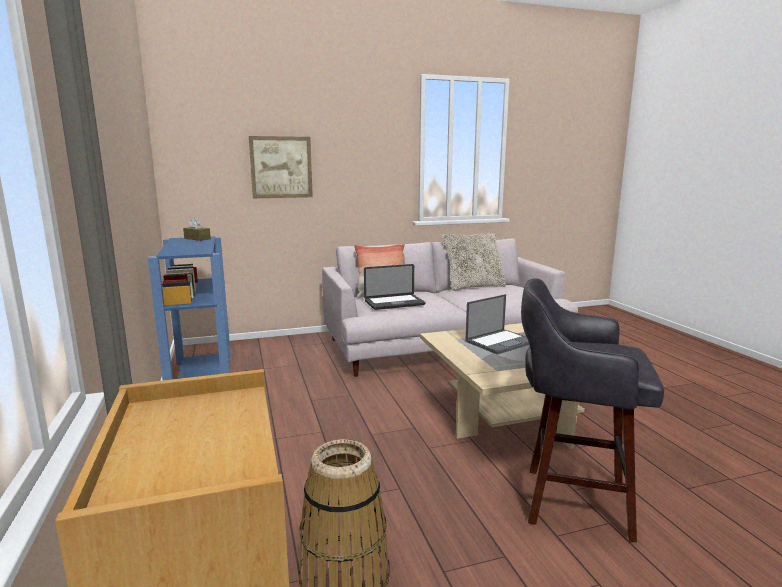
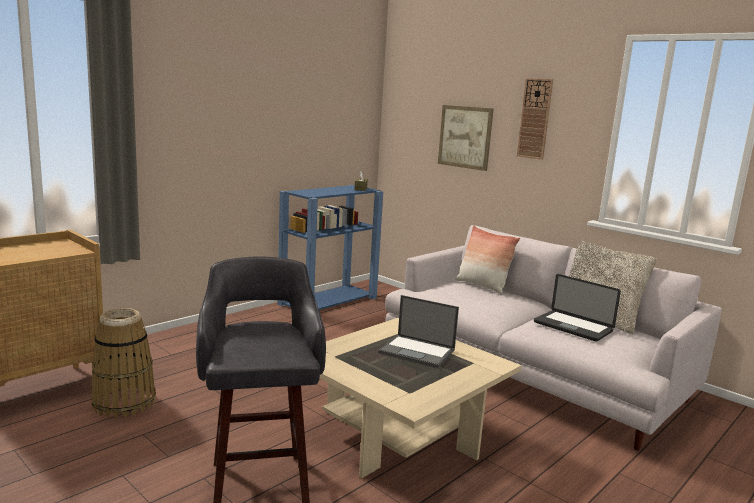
camera: 60 degrees right, 0 degrees up
(353, 144) = (535, 119): none -> wall clock
(394, 303) = (456, 293): laptop -> laptop (573, 327)

